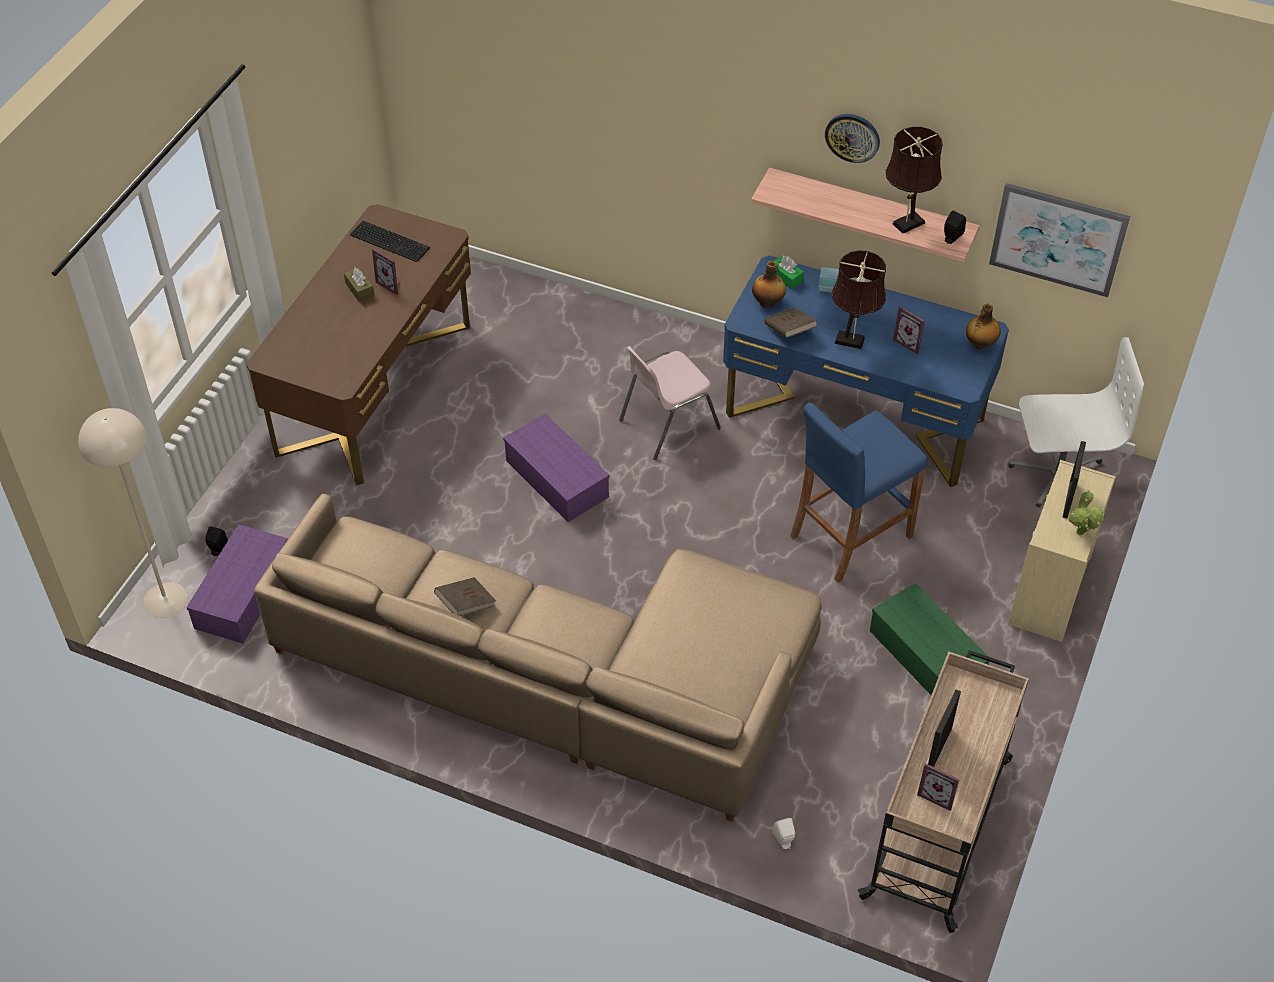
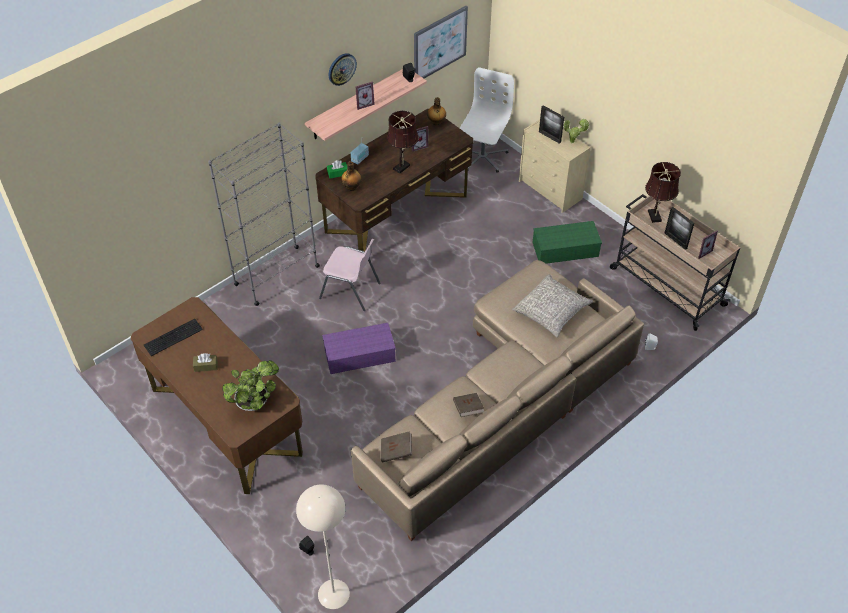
camera: 65 degrees left, 0 degrees up
(243, 592) = (353, 546): purple storage box -> none
(325, 357) = (254, 402): none -> potted plant
(392, 284) = (213, 348): picture frame -> picture frame (363, 104)
(644, 335) = (276, 276): none -> grey bookcase
(667, 424) = (351, 291): pink chair -> pink chair turned 60 degrees counterclockwise
(711, 644) = (551, 311): none -> grey pillow
(789, 331) = (379, 187): brown book -> brown book (396, 451)
(850, 536) = (475, 247): blue stool -> none
(854, 417) = (397, 213): blue desk -> brown desk
(906, 224) = (388, 90): brown table lamp -> brown table lamp (655, 217)

